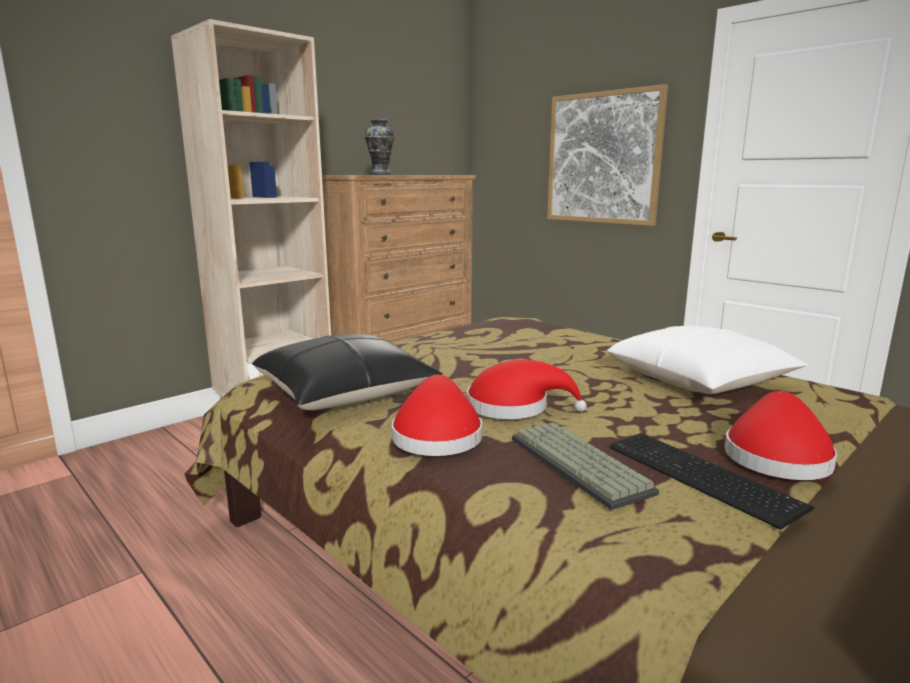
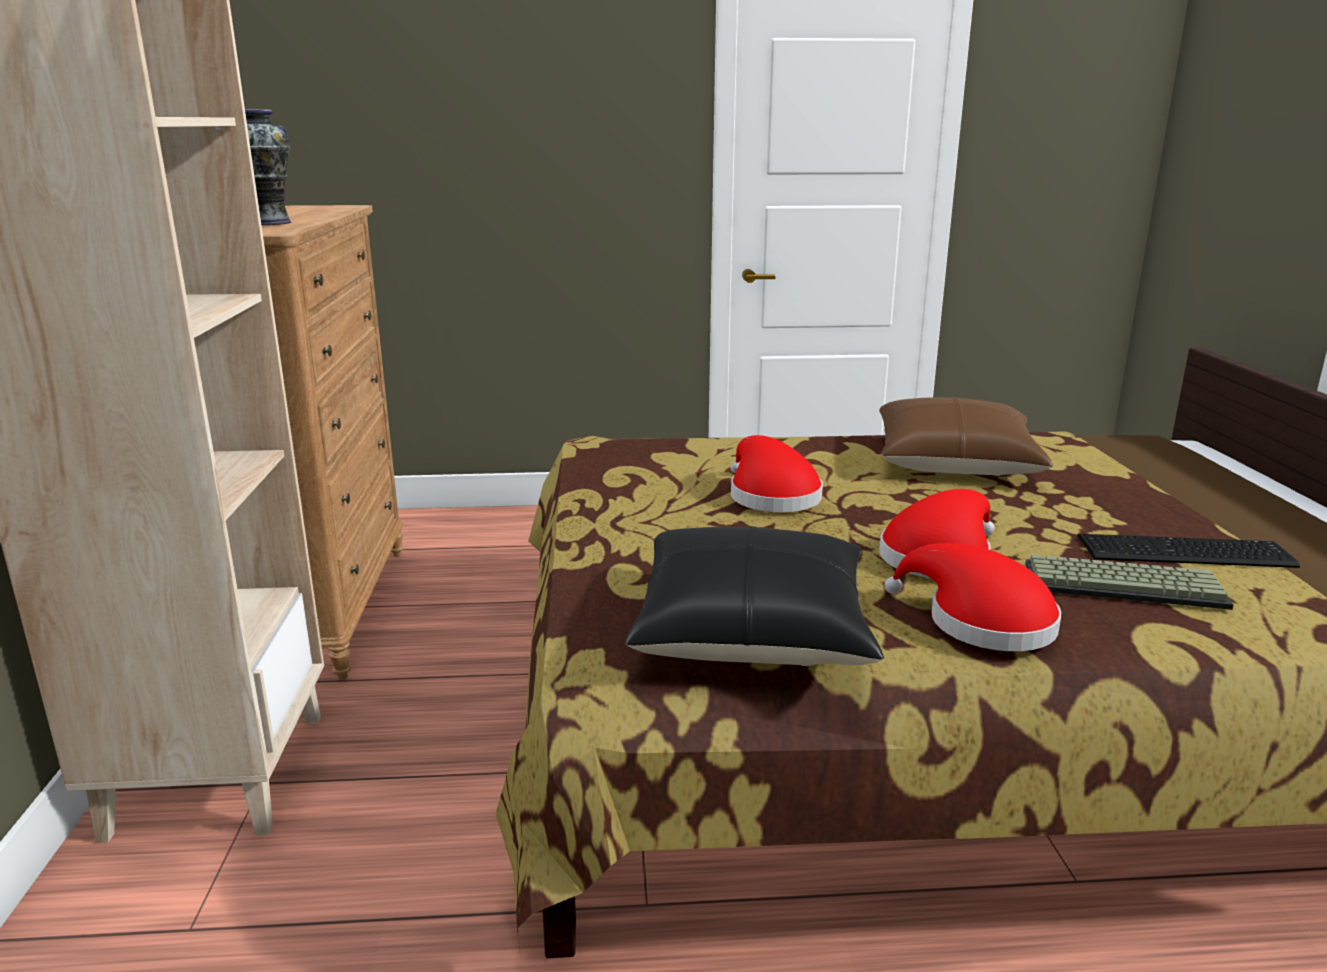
camera: 50 degrees left, 5 degrees up
(603, 158) = (558, 169): picture -> none
(700, 380) = (955, 461): white pillow -> brown pillow
(775, 456) = (1163, 512): red hat -> red hat (770, 496)

